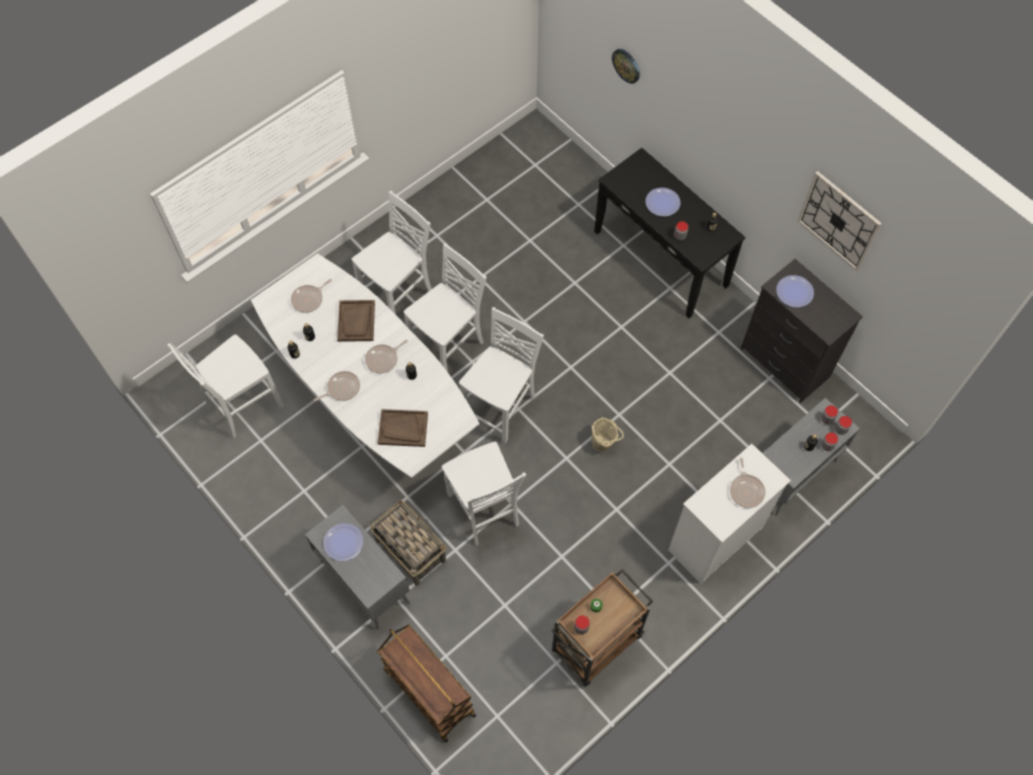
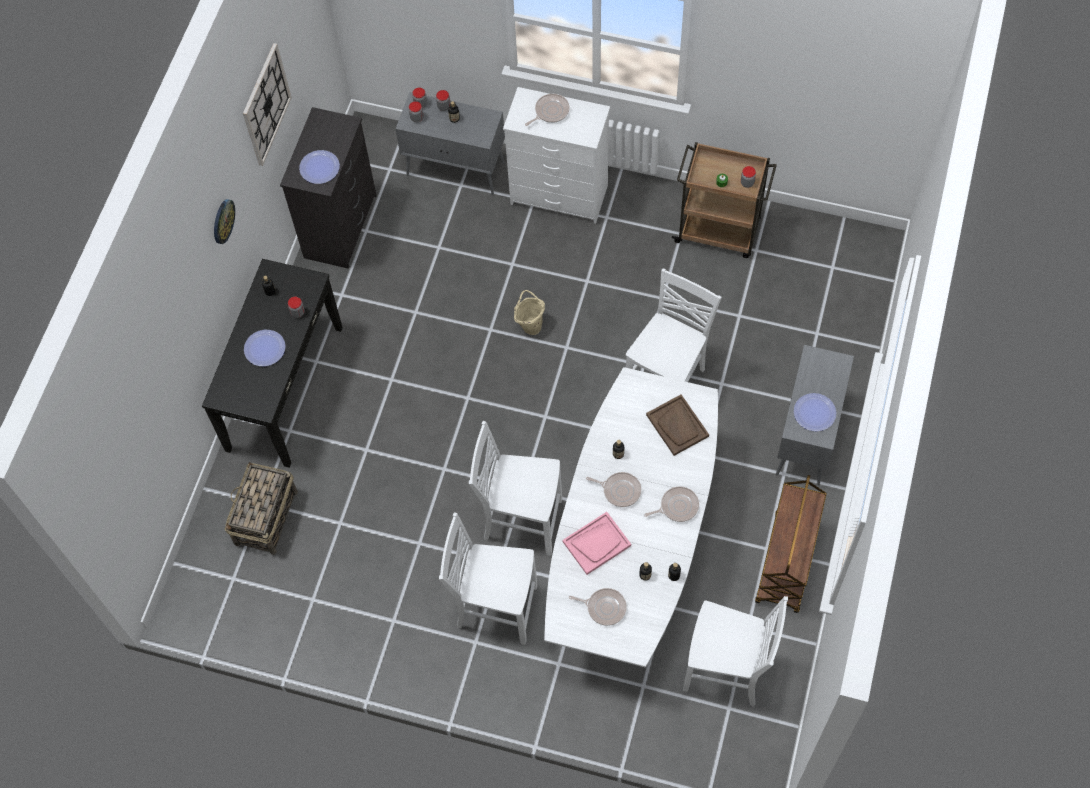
camera: 120 degrees left, 0 degrees up
(342, 388) = (677, 506): frying pan -> frying pan turned 135 degrees clockwise
(356, 321) = (596, 543): brown tray -> pink tray
(410, 549) = (749, 420): basket -> basket (265, 518)
(428, 692) = (855, 327): brown cart -> brown cart (787, 563)
(501, 407) = (554, 431): white chair -> none
(626, 65) = (154, 398): wall clock -> wall clock (223, 221)

